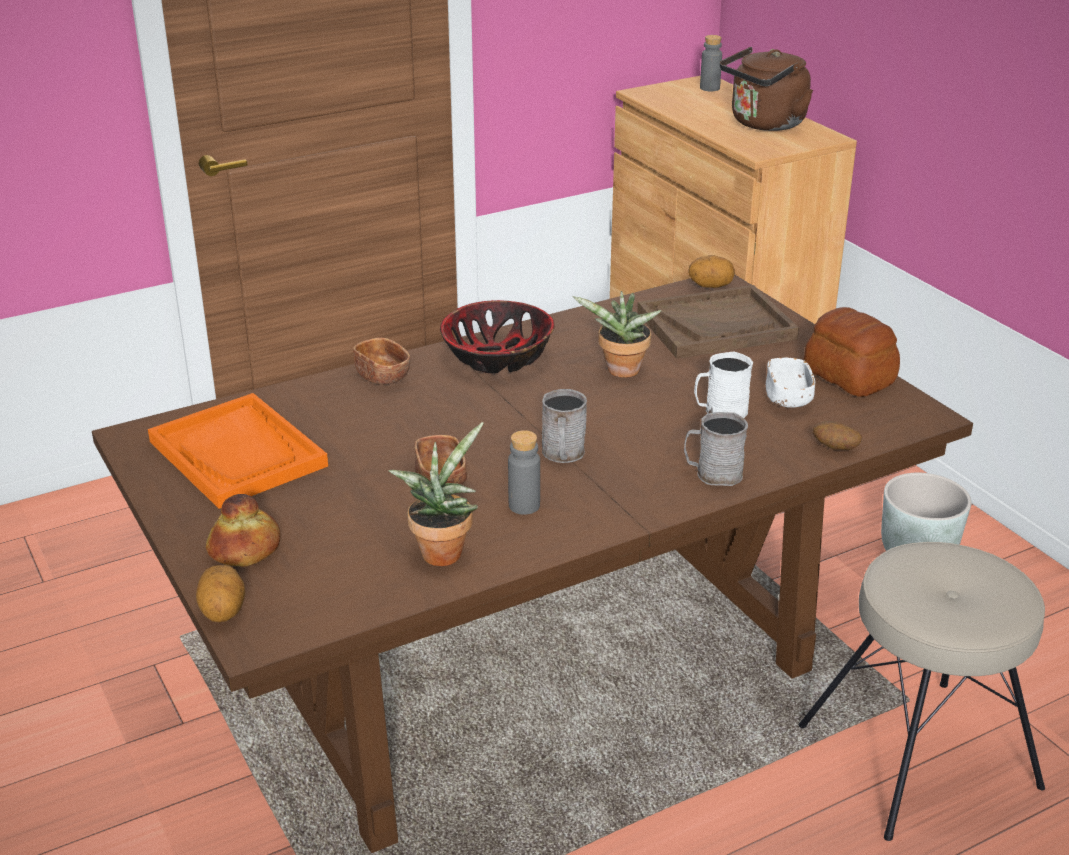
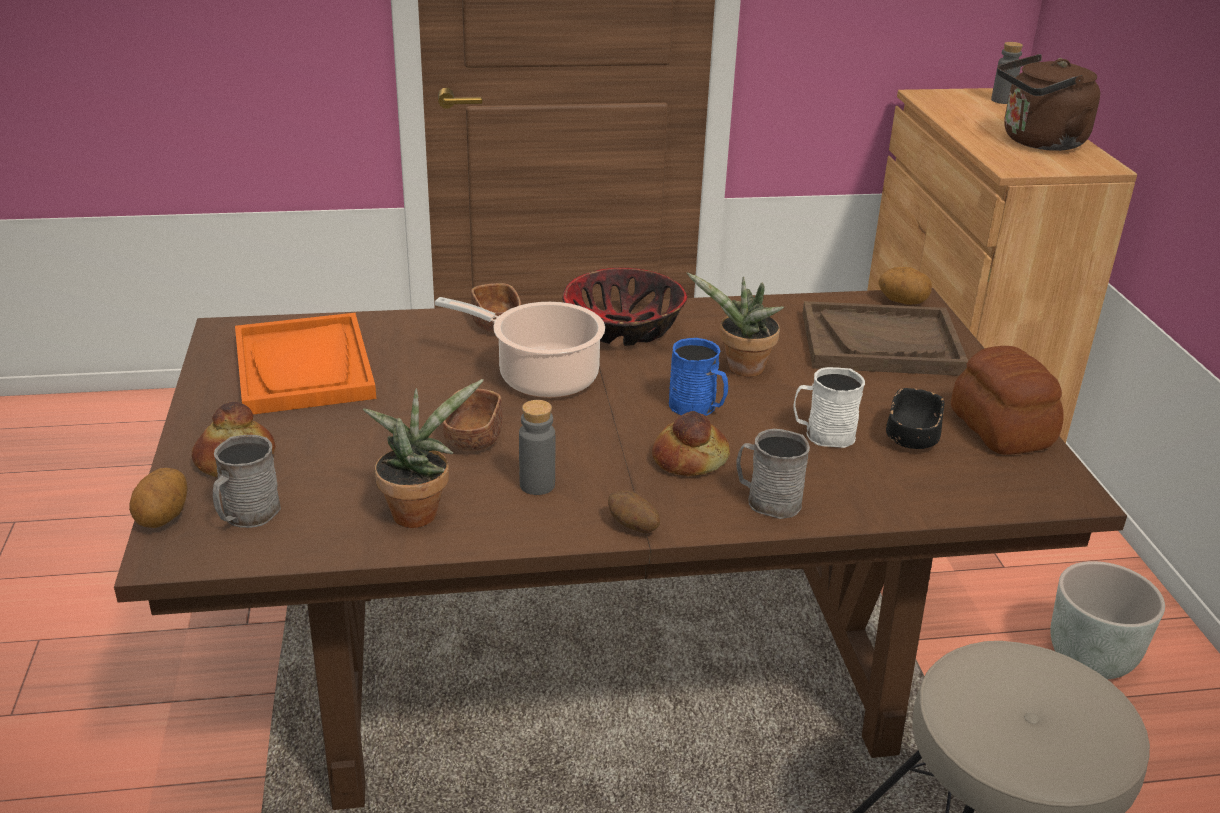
camera: 20 degrees right, 0 degrees up
(458, 414) = (541, 376): none -> cooking pot
(563, 454) = (618, 441): grey mug -> grey mug (246, 516)
(608, 412) = (698, 407): none -> blue mug
(630, 455) = (689, 458): none -> bread
(788, 398) = (912, 437): white bowl -> black bowl
(834, 448) = (931, 505): potato -> potato (632, 527)

